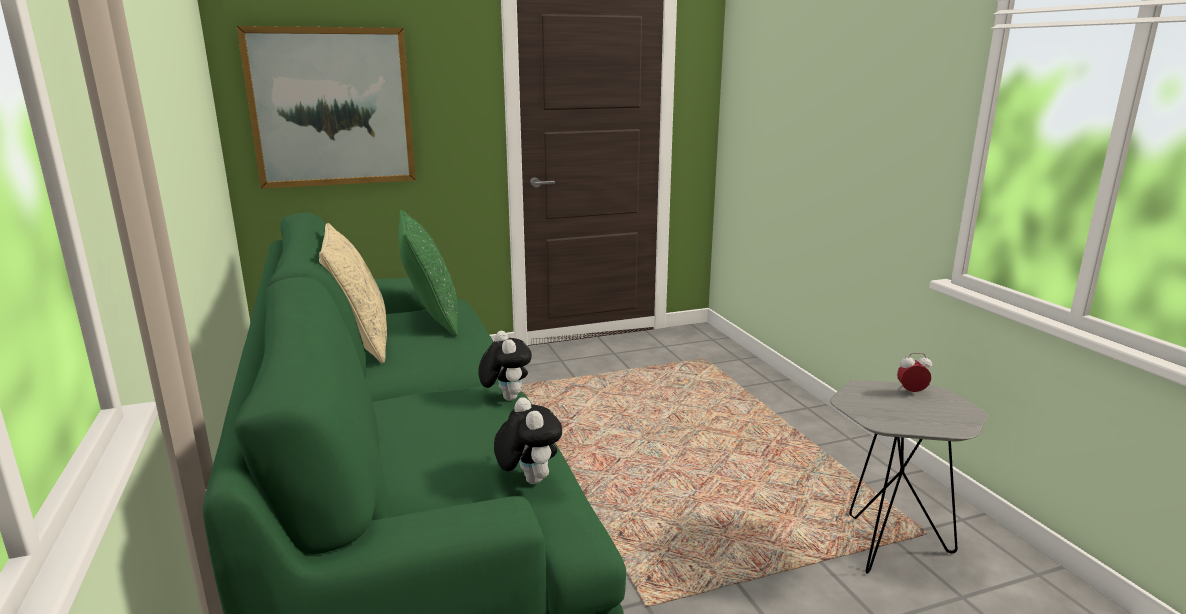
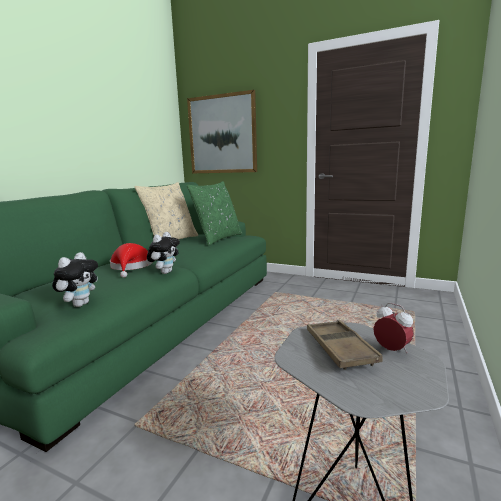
camera: 45 degrees right, 5 degrees down
(444, 407) = (131, 267): none -> red hat
(887, 404) = (339, 348): none -> brown tray

